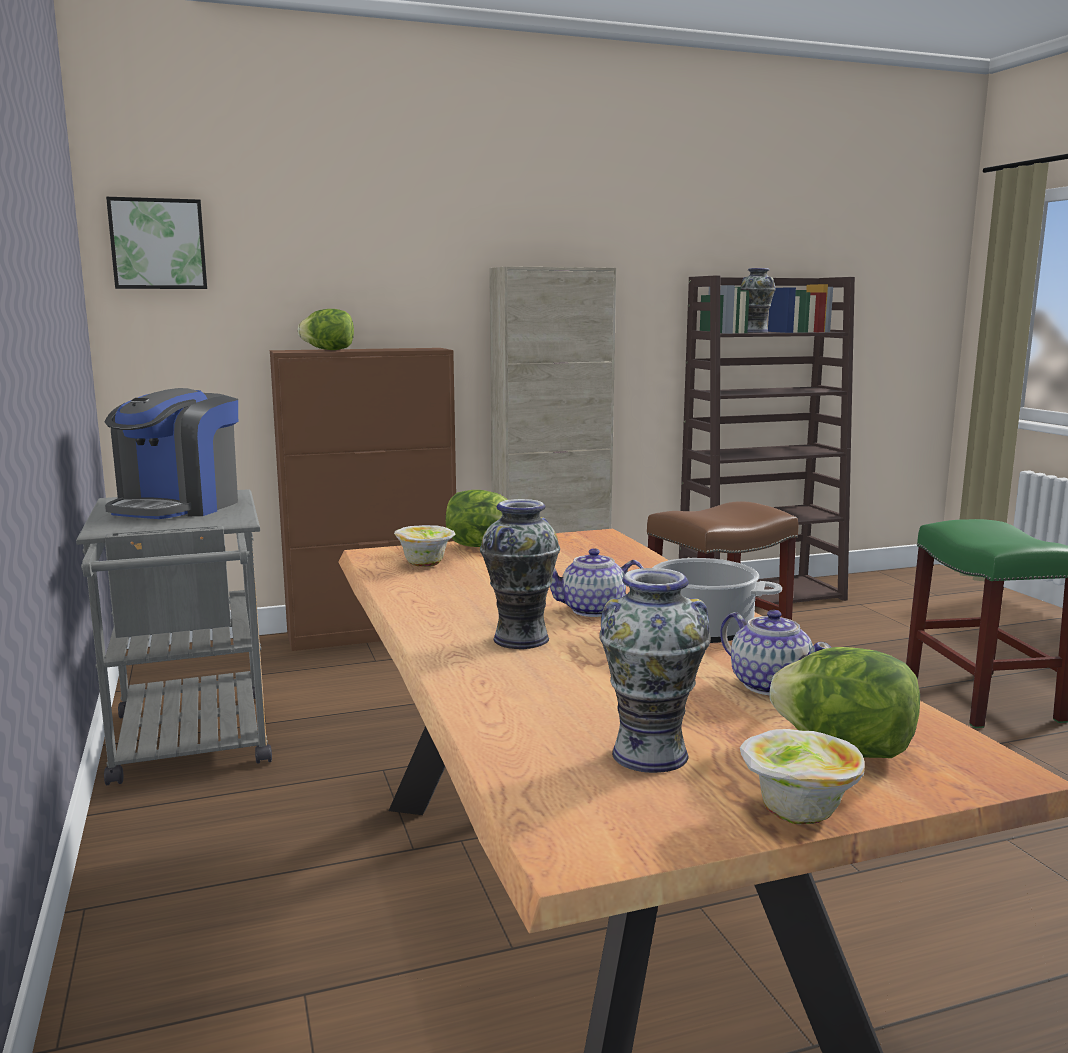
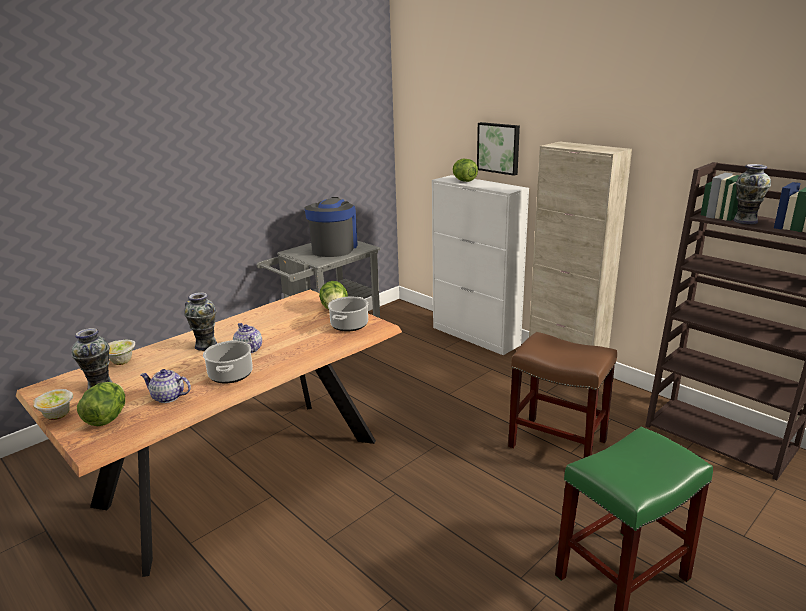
camera: 65 degrees right, 10 degrees up
(158, 244) = (416, 116): picture -> picture (499, 148)
(178, 507) = (334, 248): coffee machine -> coffee machine turned 105 degrees clockwise
(374, 633) = (475, 336): brown cabinet -> white cabinet
(425, 564) = (296, 307): bowl -> bowl (122, 362)
(571, 547) = (349, 325): none -> cooking pot
(770, 684) = (168, 397): teapot -> teapot turned 75 degrees clockwise

